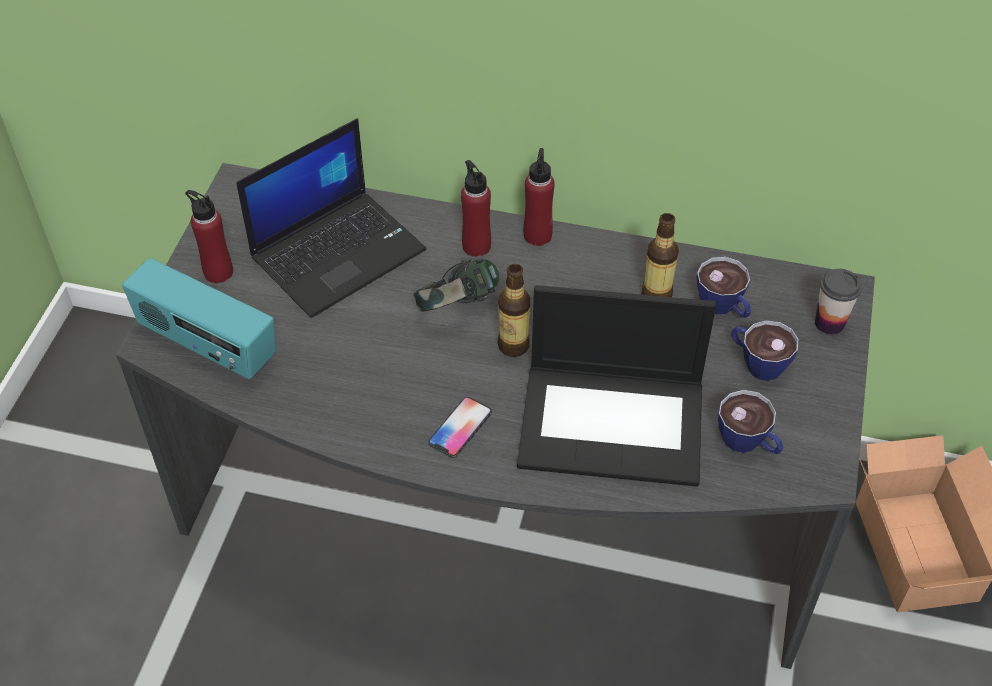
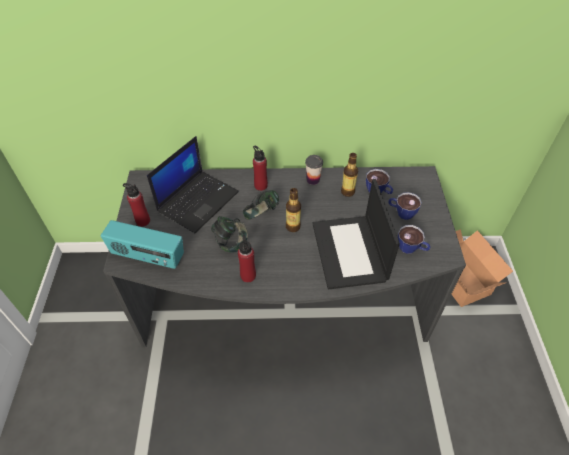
camera: 15 degrees left, 0 degrees up
(377, 351) = (231, 242): none -> headphones
(460, 428) = (281, 270): phone -> none
(537, 235) = (286, 176): red bottle -> red bottle (248, 276)
(614, 423) = (350, 252): laptop -> laptop turned 90 degrees clockwise
(829, 323) = (424, 189): cup -> cup (313, 180)

